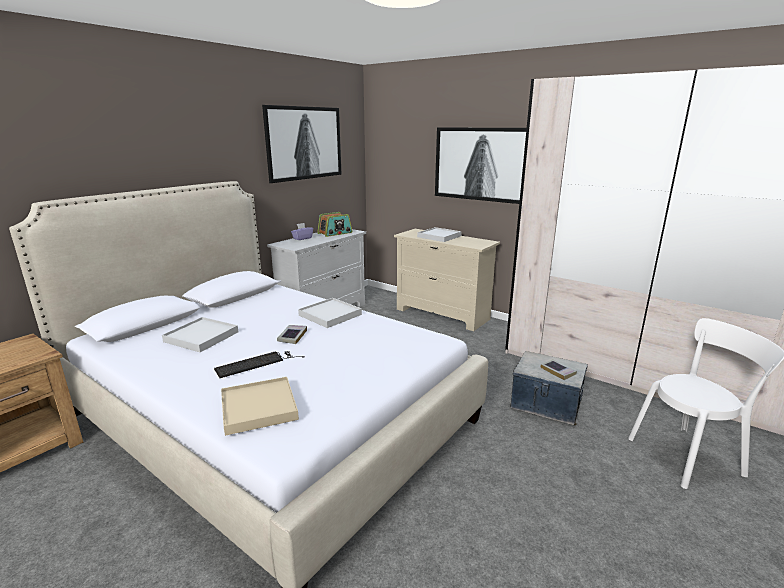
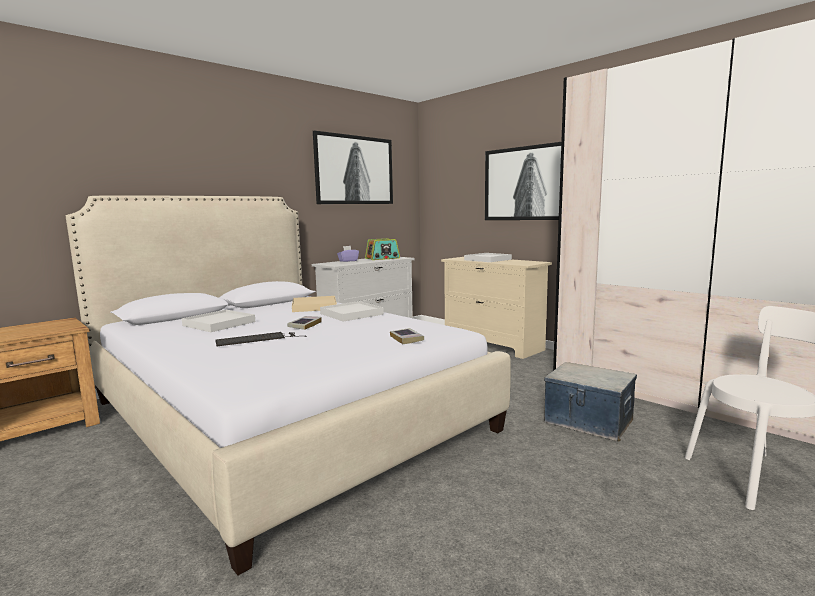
camera: 10 degrees right, 10 degrees down
(258, 408) = (239, 364): beige tray -> beige tray (314, 306)
(558, 371) = (598, 378): book -> book (406, 339)

